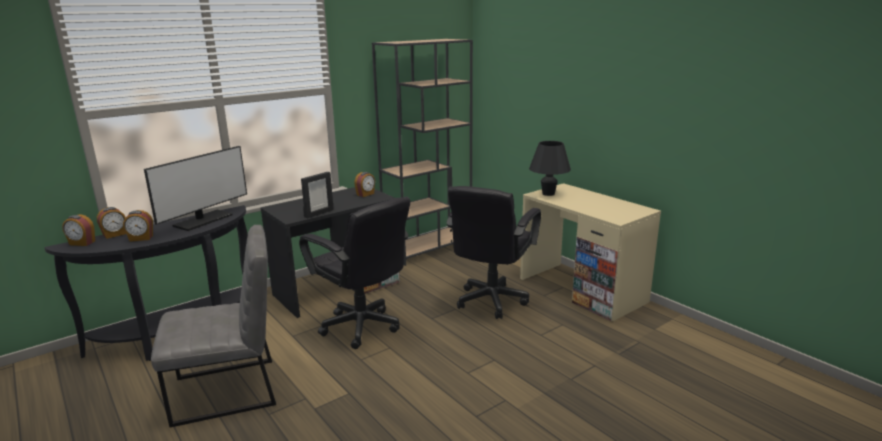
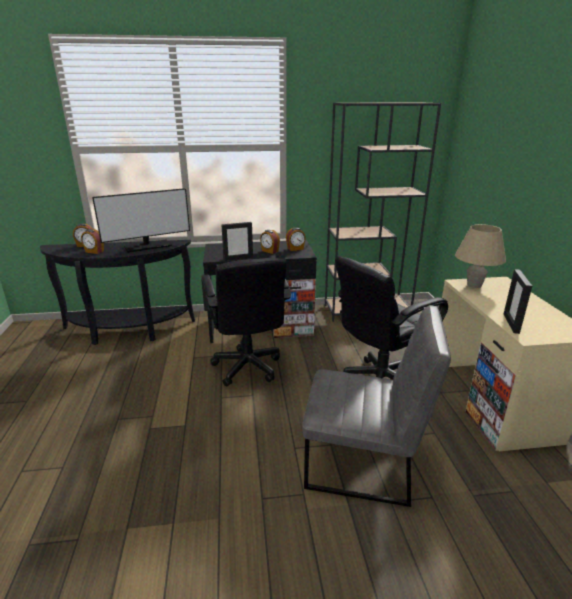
camera: 30 degrees right, 5 degrees up
(82, 243) = (61, 247): alarm clock -> alarm clock (269, 251)
(229, 391) = (113, 388): grey chair -> grey chair (362, 465)
(548, 194) = (474, 285): black table lamp -> beige table lamp
(600, 213) = (512, 323): none -> picture frame

